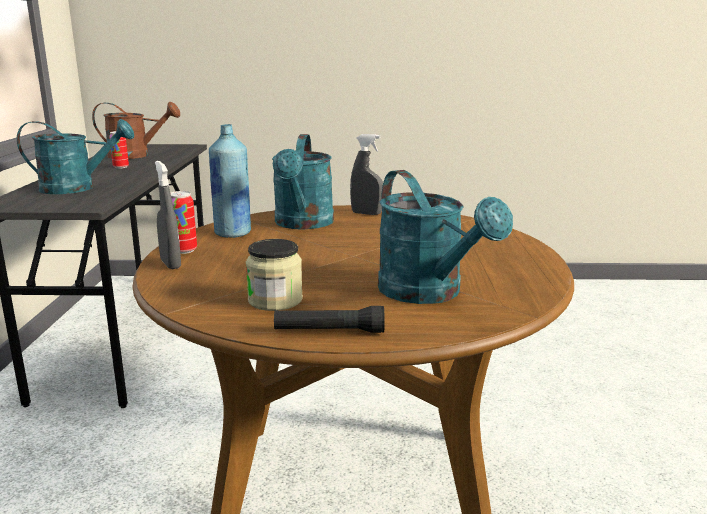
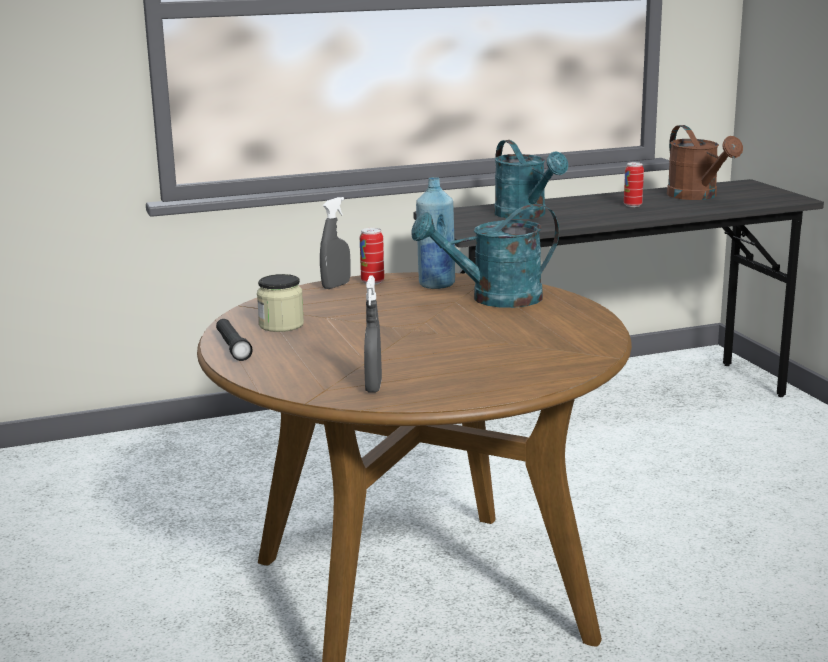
camera: 70 degrees right, 0 degrees up
(366, 213) = (569, 313): grey spray bottle -> grey spray bottle (373, 387)
(429, 294) = (332, 364): turquoise watering can -> none

